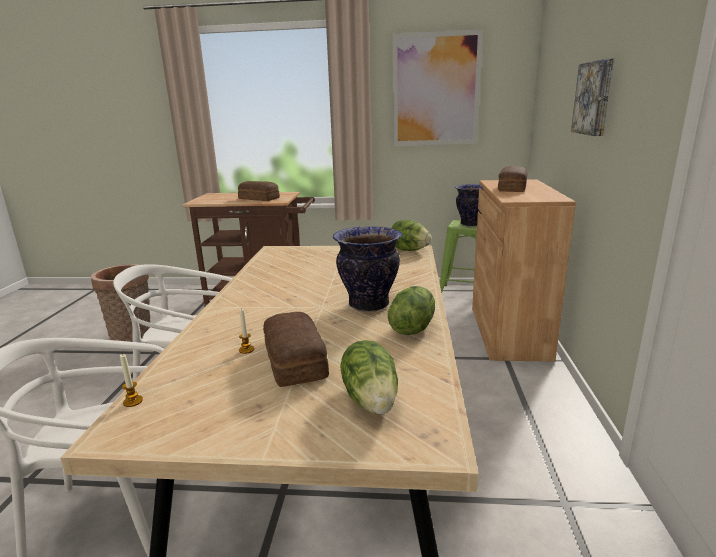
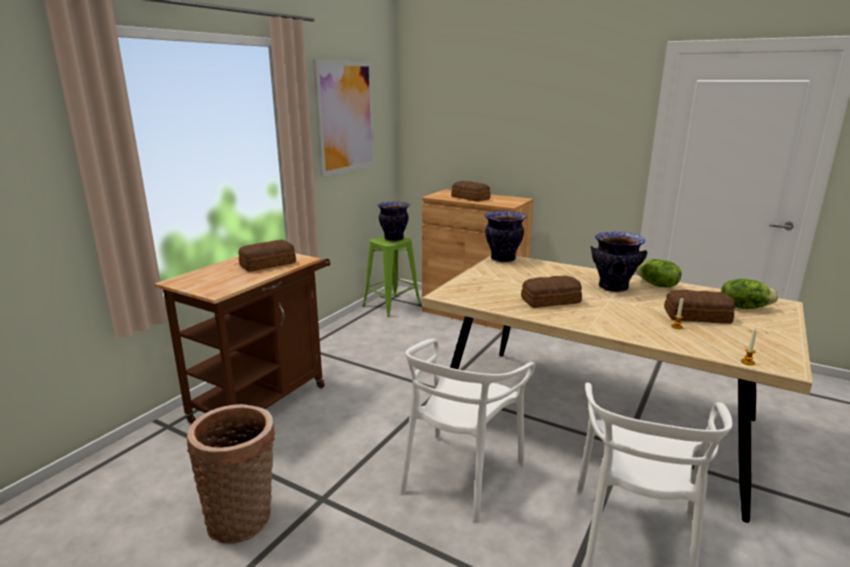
camera: 65 degrees left, 0 degrees up
(290, 284) = (551, 301): none -> bread
(409, 250) = (502, 259): lettuce -> vase
(594, 98) = (535, 129): picture -> none

